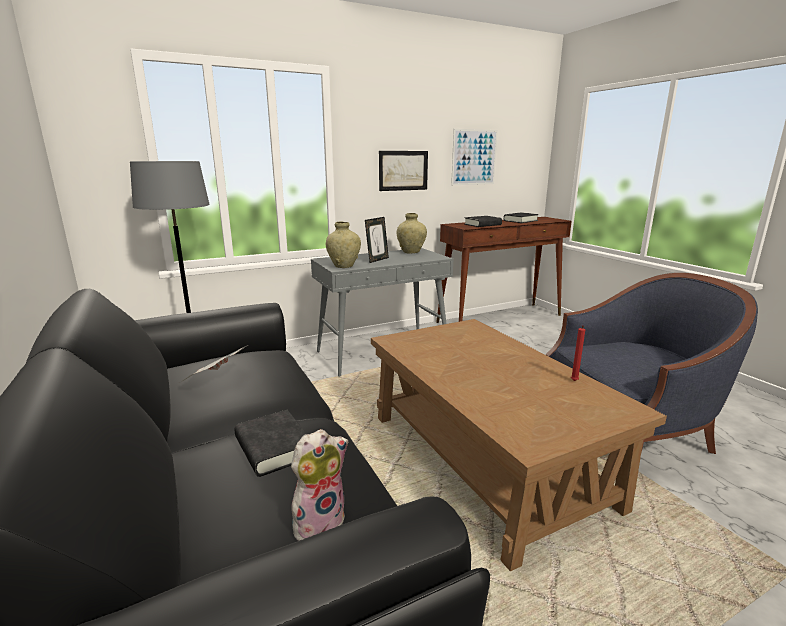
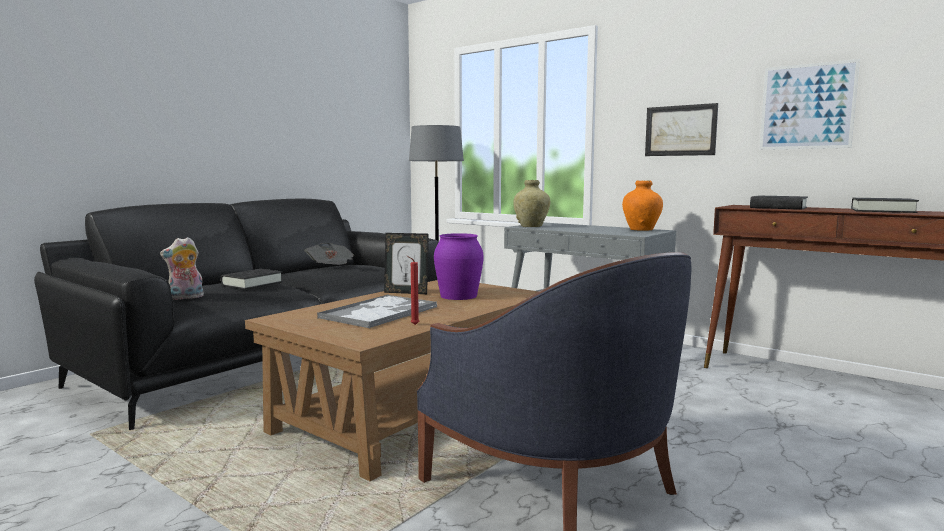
camera: 65 degrees right, 10 degrees down
(319, 521) = (186, 298): plush toy -> plush toy turned 120 degrees clockwise
(377, 260) = (576, 228): picture frame -> picture frame (406, 292)
(411, 252) = (641, 230): beige vase -> orange vase
(463, 347) = (458, 296): none -> purple vase
(518, 387) = (380, 312): none -> tray

